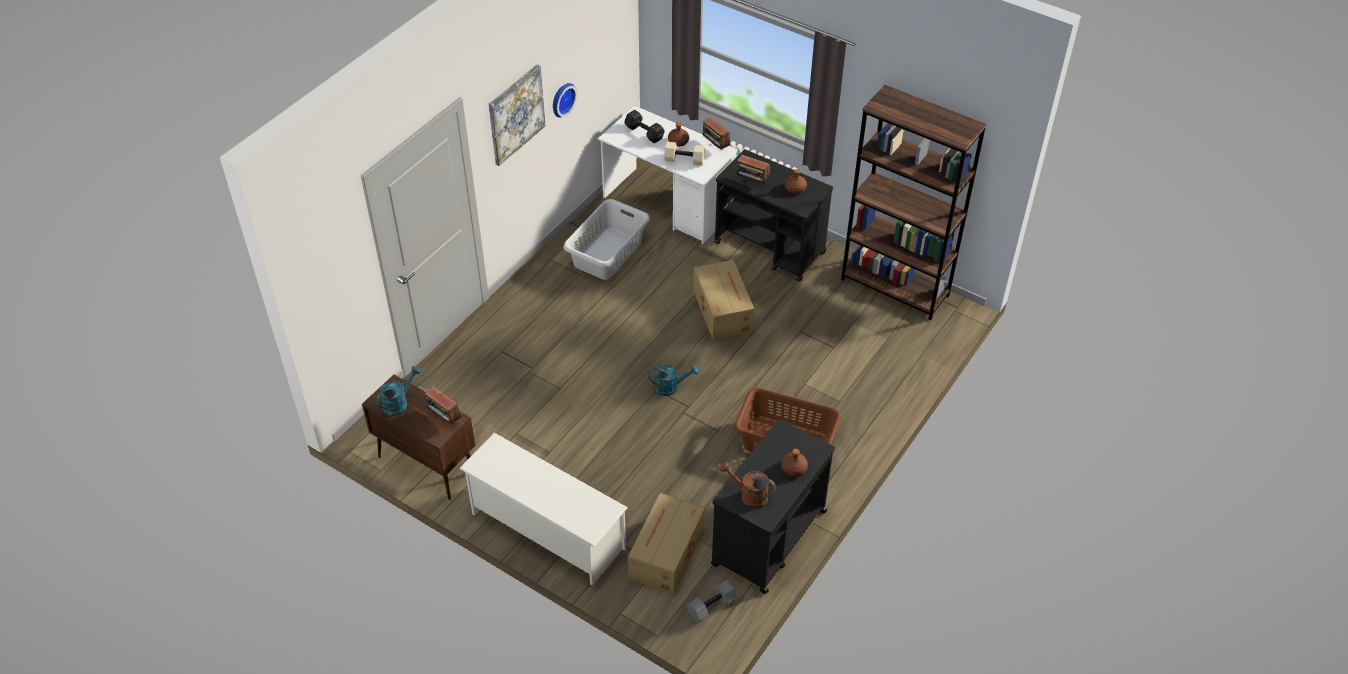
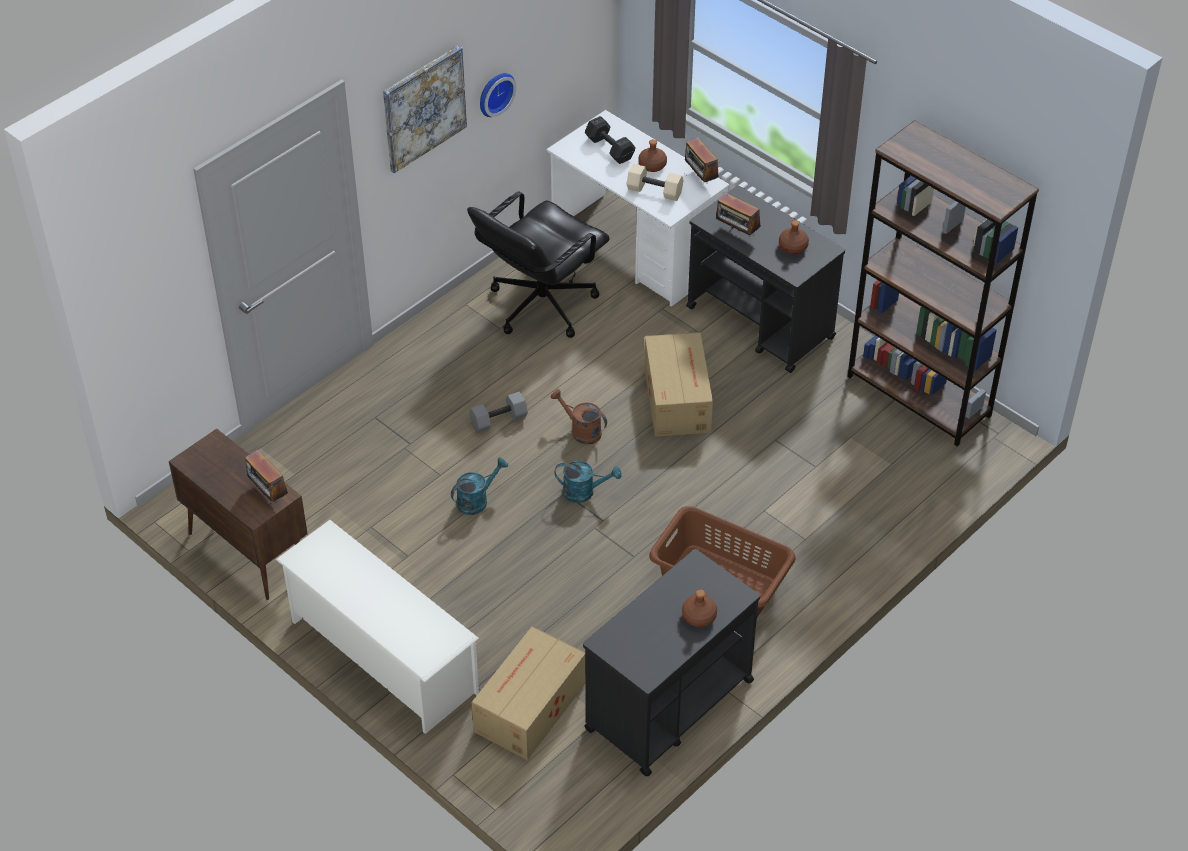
camera: 10 degrees right, 0 degrees up
(399, 403) = (215, 466): turquoise watering can -> turquoise watering can (477, 500)
(607, 253) = (540, 305): grey laundry basket -> black office chair
(711, 607) = (572, 784): grey dumbbell -> grey dumbbell (498, 421)
(749, 496) = (632, 643): brown watering can -> brown watering can (581, 431)

